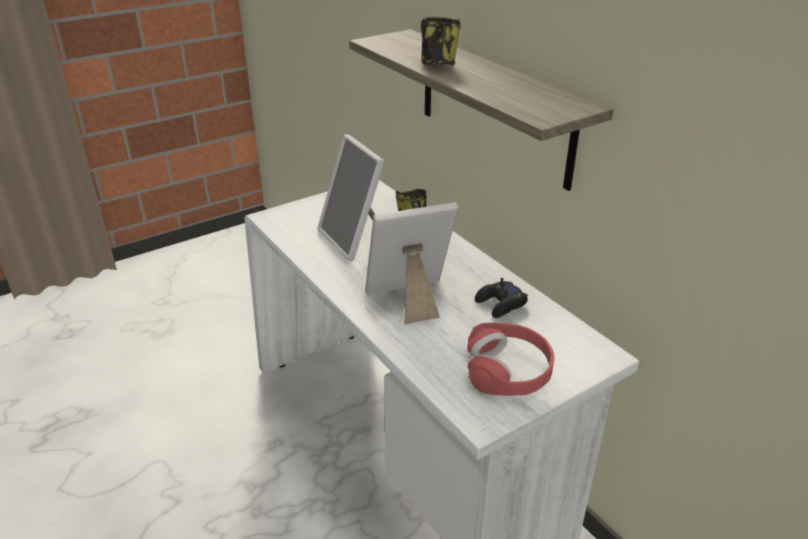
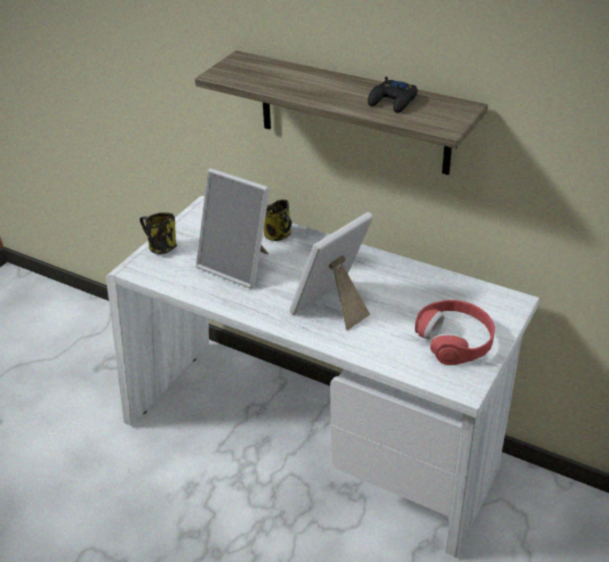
camera: 25 degrees left, 5 degrees up
(436, 64) = (306, 89): mug -> mug (161, 248)
(500, 304) = (408, 286): black game controller -> black game controller (393, 102)

